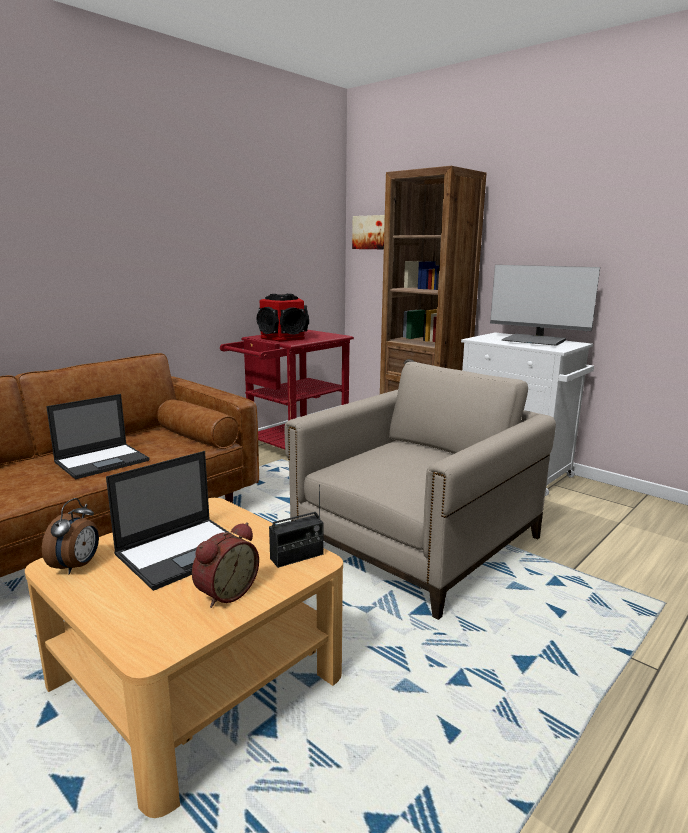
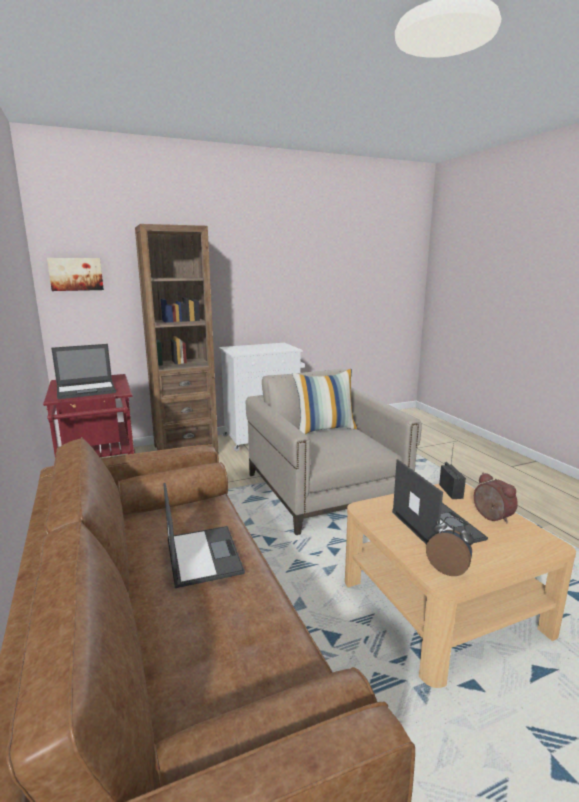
camera: 65 degrees left, 0 degrees up
(284, 338) = (87, 390): speaker -> laptop
(444, 457) = (325, 429): none -> pillow
(534, 341) = (263, 347): monitor -> none

